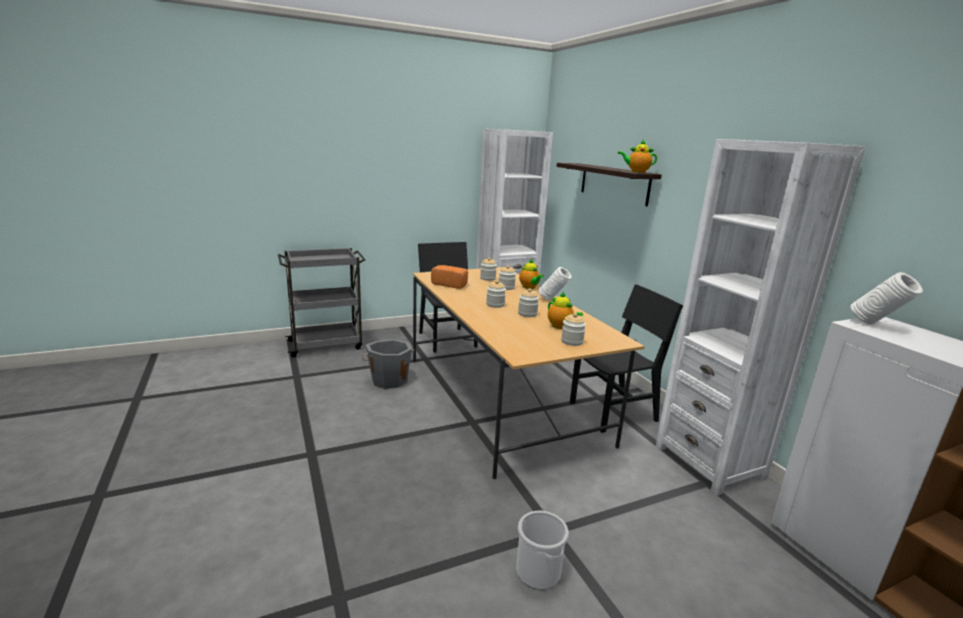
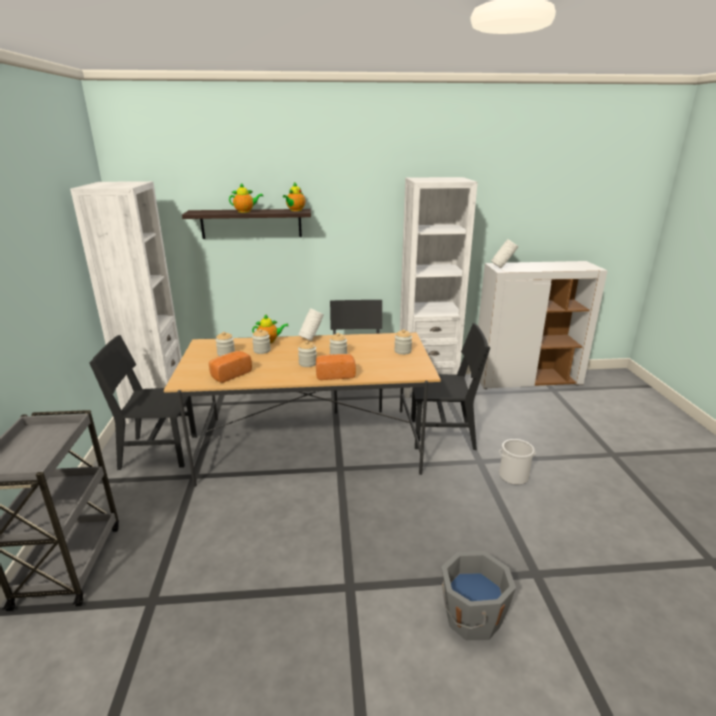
camera: 70 degrees left, 5 degrees up
(389, 380) = (225, 511): grey bucket -> grey bucket (471, 617)
(480, 317) = (335, 375): none -> bread
(561, 326) = (372, 349): teapot -> teapot (245, 211)
(592, 488) = (442, 435): none -> black chair

